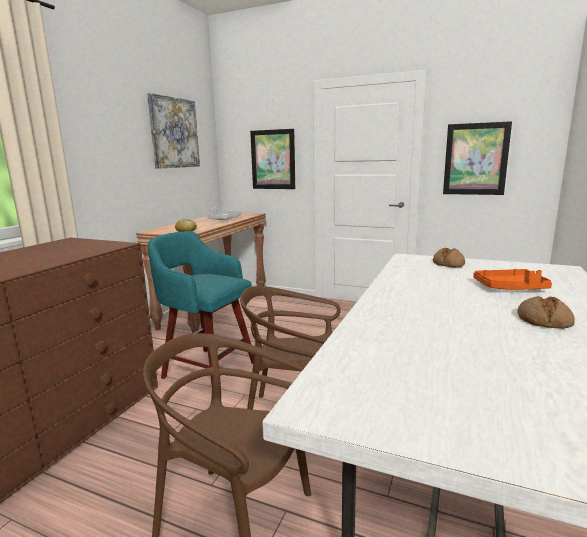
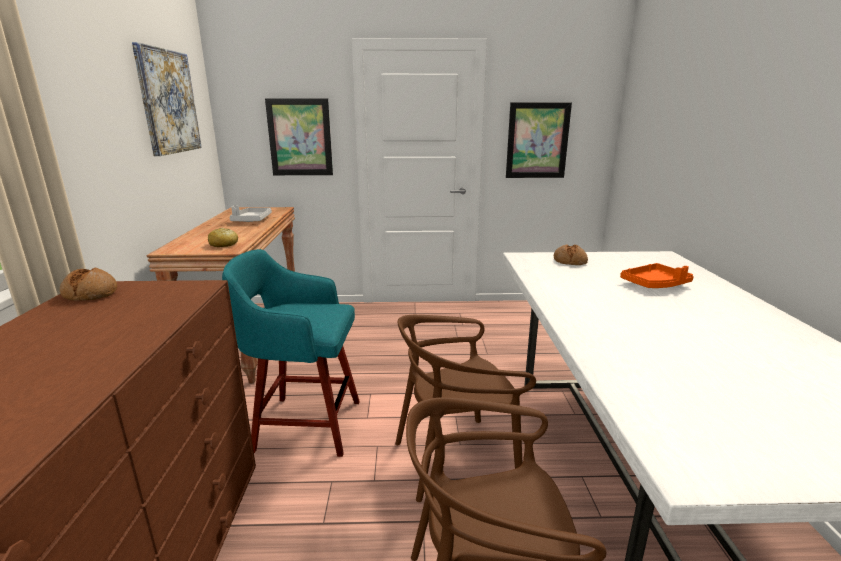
camera: 25 degrees left, 5 degrees up
(544, 321) = (724, 318): bread -> bread (91, 293)

